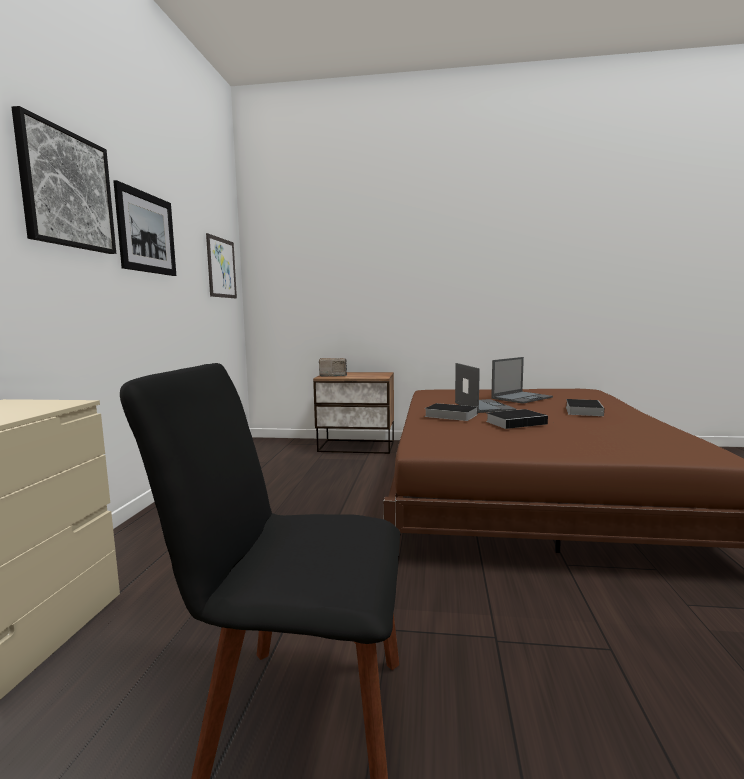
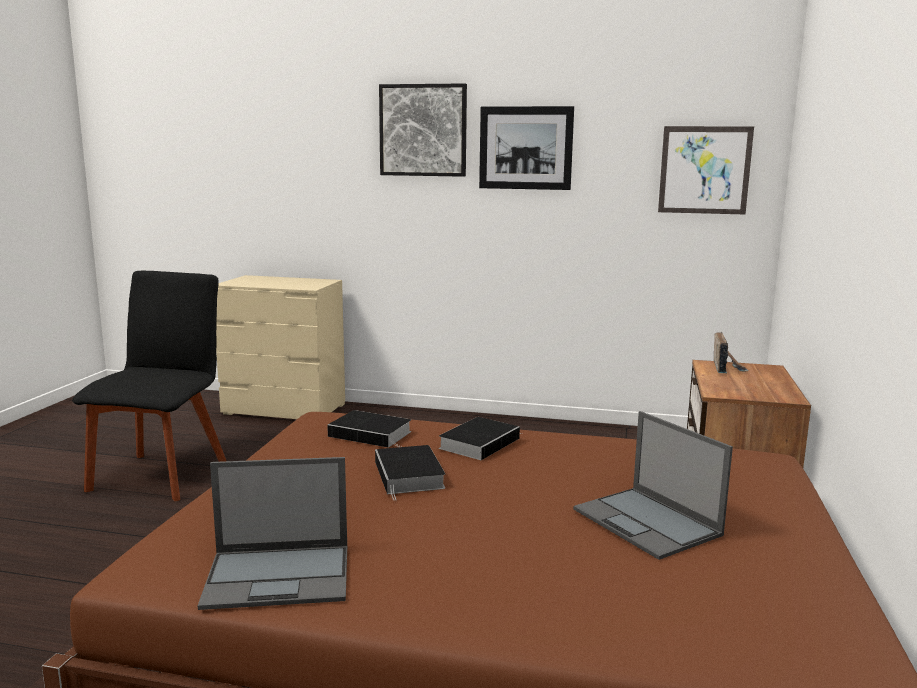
camera: 95 degrees right, 5 degrees up
(483, 406) = (550, 473): laptop -> laptop (280, 576)
(583, 410) = (502, 561): book -> book (372, 434)

